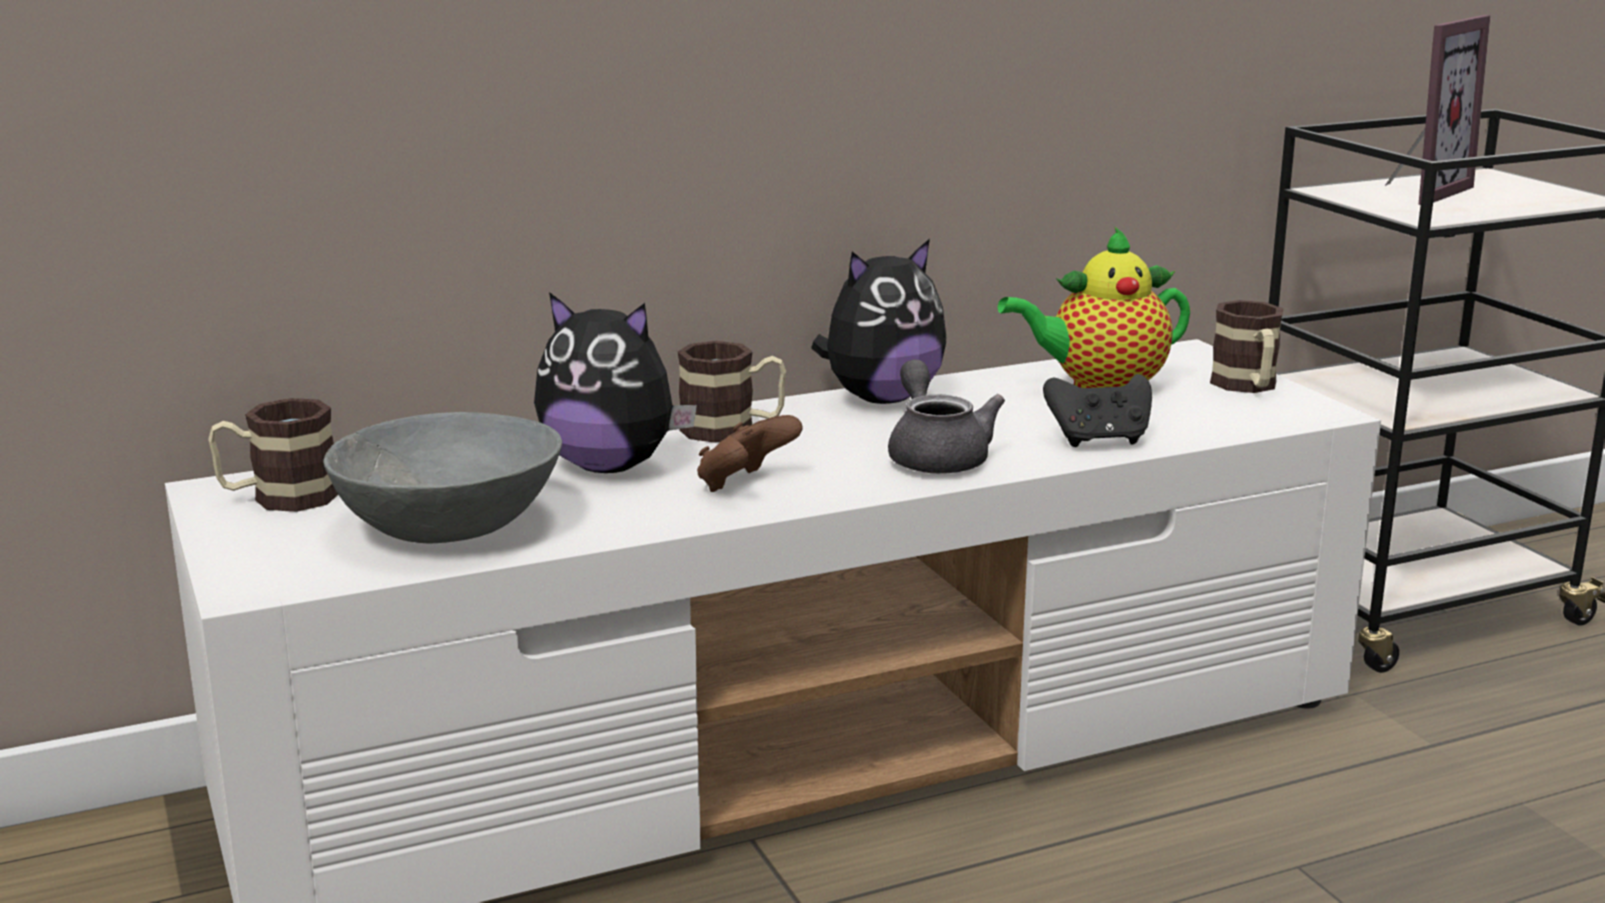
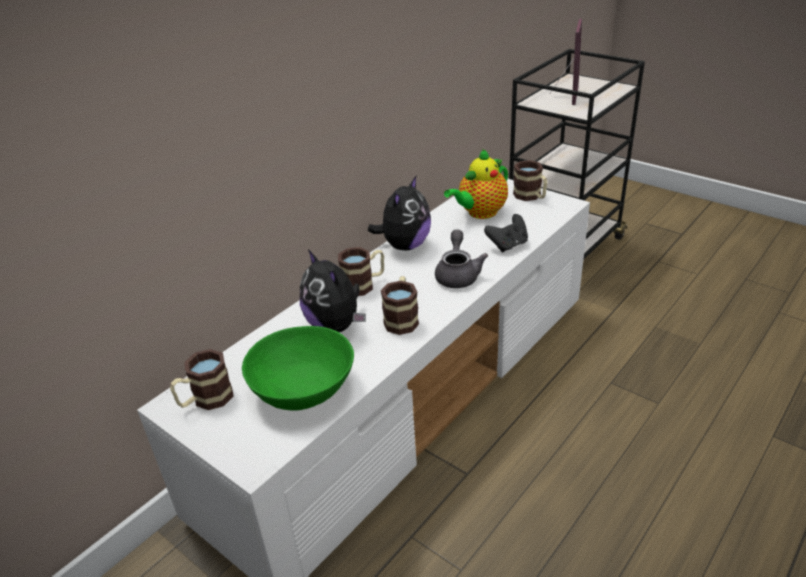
camera: 25 degrees left, 15 degrees up
(452, 526) = (304, 389): grey bowl -> green bowl
(611, 466) = (335, 325): plush toy -> plush toy turned 60 degrees clockwise
(745, 485) = (402, 318): brown game controller -> mug
(936, 456) = (458, 274): grey teapot -> grey teapot turned 45 degrees clockwise

